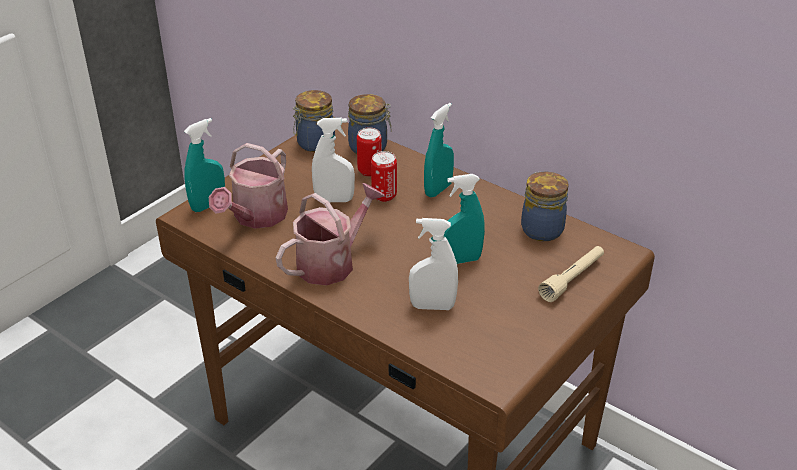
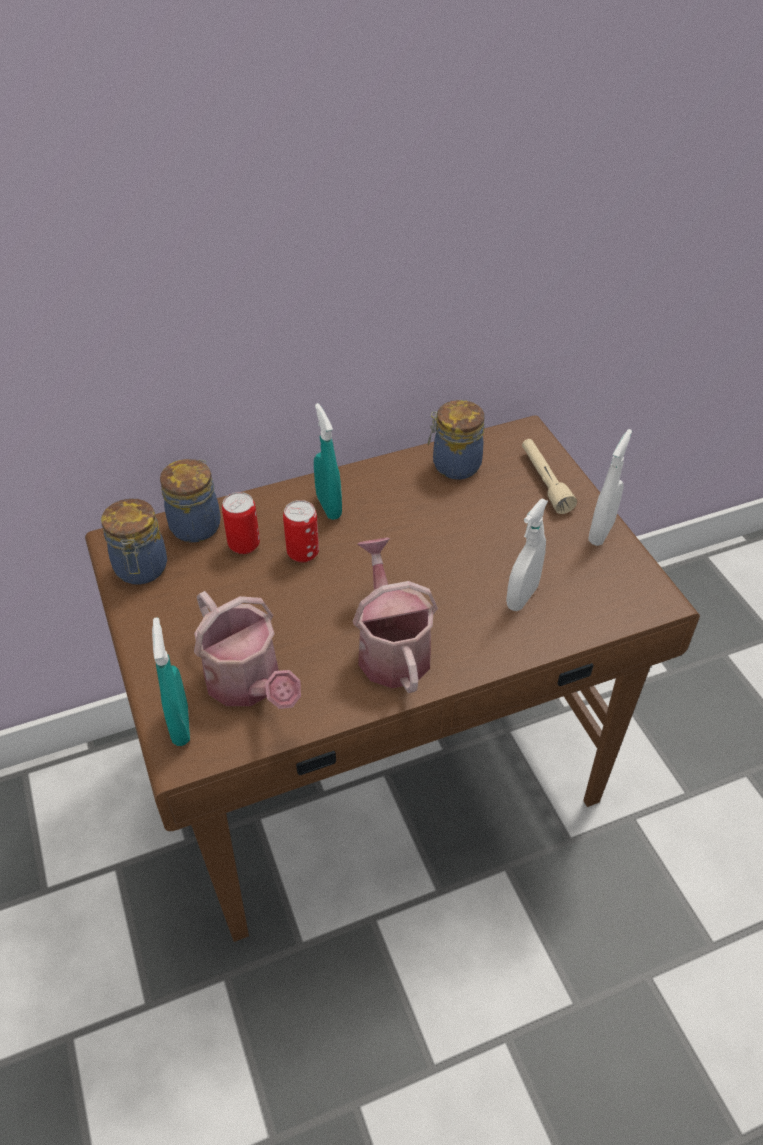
camera: 60 degrees left, 10 degrees up
(334, 200) = (275, 598): white spray bottle -> white spray bottle (601, 532)
(460, 260) = (462, 543): turquoise spray bottle -> none

